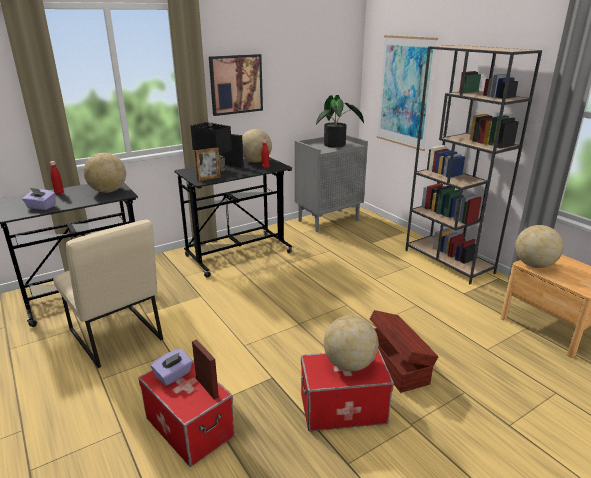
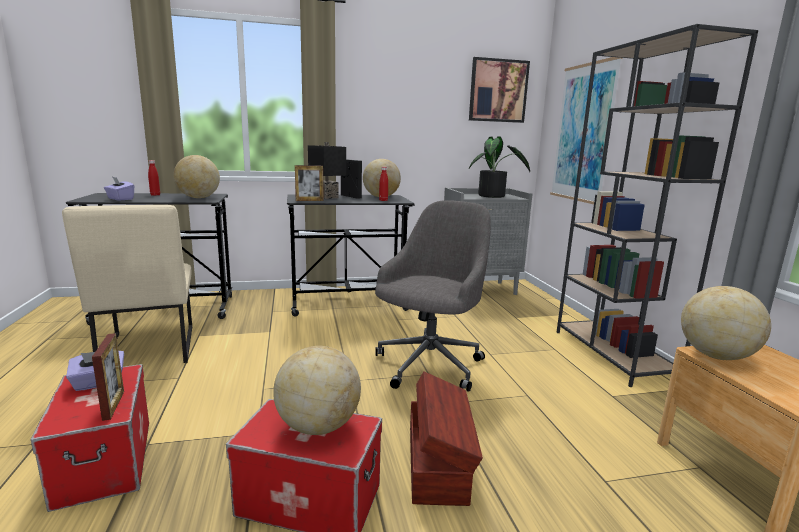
camera: 20 degrees right, 10 degrees down
(236, 84) = (376, 114): picture -> picture (498, 91)
(341, 297) = (429, 364): none -> grey office chair

